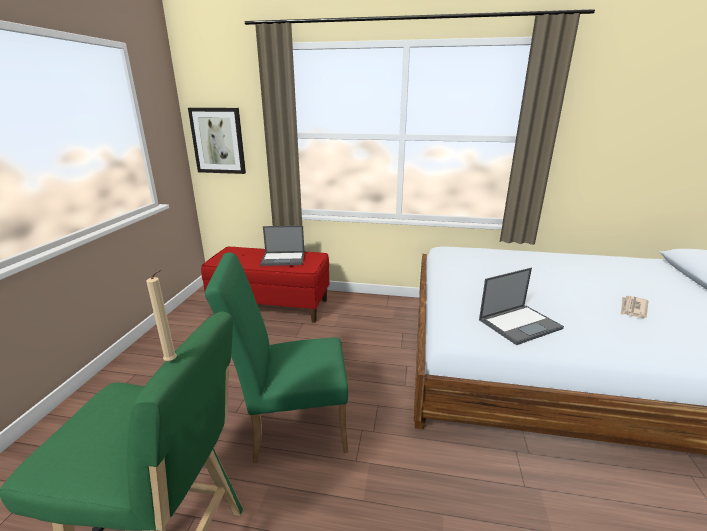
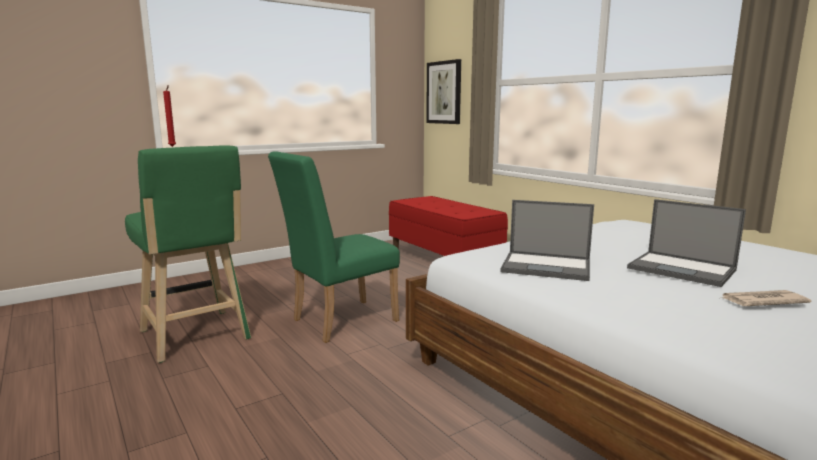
camera: 45 degrees right, 10 degrees down
(173, 361) = (172, 146): beige candle -> red candle
(284, 259) = (457, 208): laptop -> laptop (683, 269)
(291, 427) = (338, 321): green chair -> green chair turned 75 degrees counterclockwise

